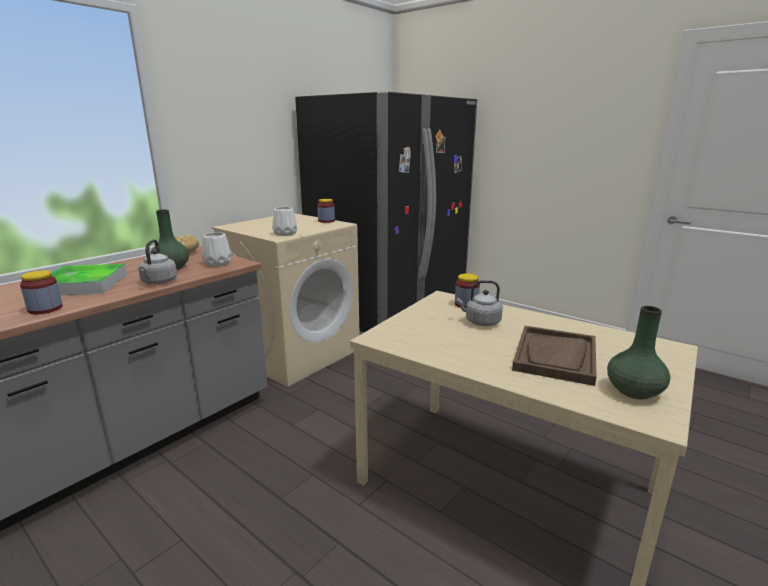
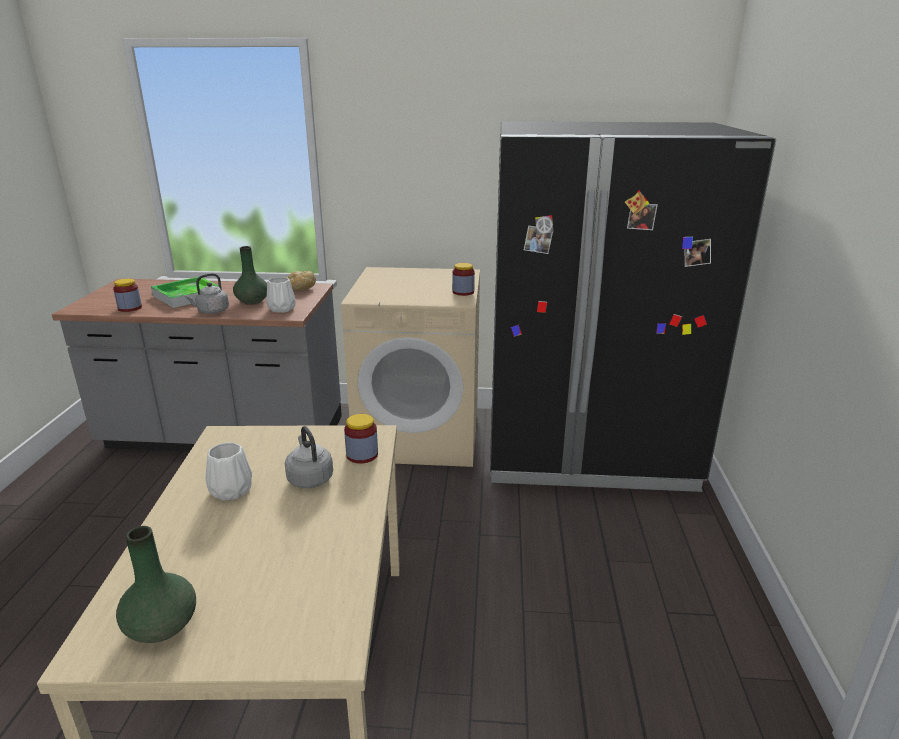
camera: 55 degrees right, 5 degrees up
(284, 234) = (376, 296): white vase -> white vase (230, 490)
(555, 356) = (236, 551): brown tray -> none

